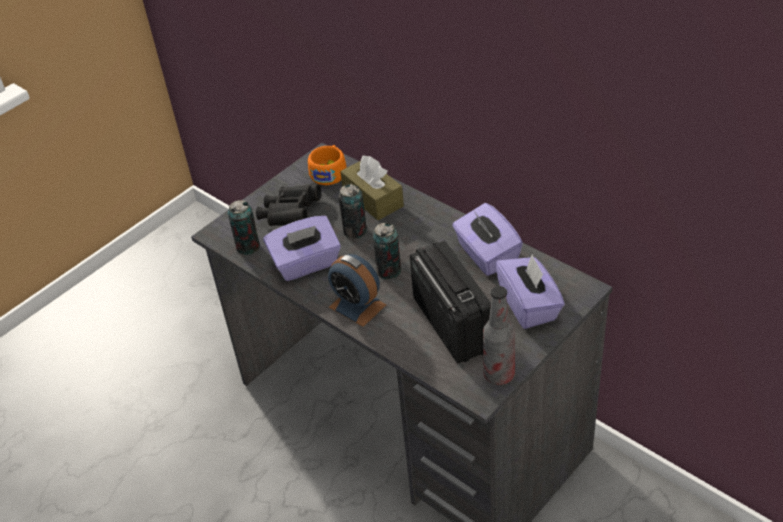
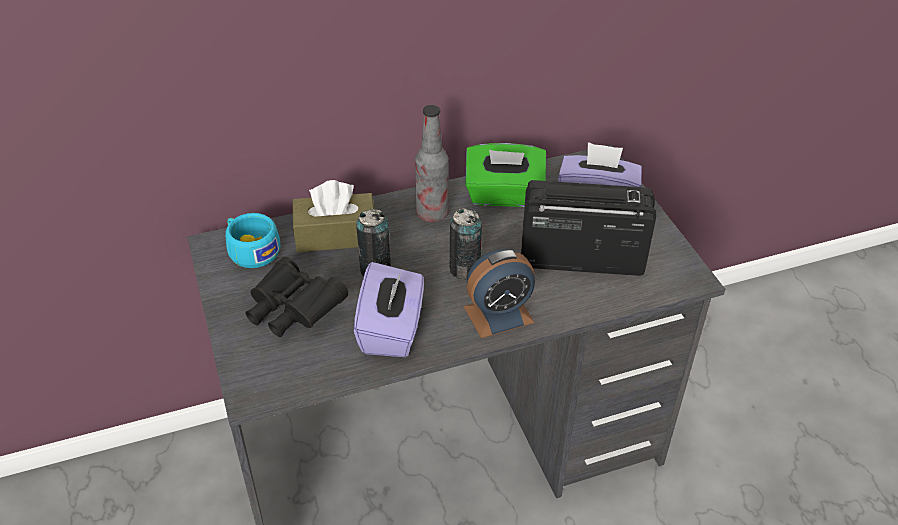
camera: 65 degrees left, 0 degrees up
(248, 247) = (309, 370): can -> none
(329, 172) = (251, 250): orange cup -> turquoise cup
(486, 255) = (504, 195): purple tissue box -> green tissue box
(499, 375) = (674, 255): bottle -> bottle (432, 214)

